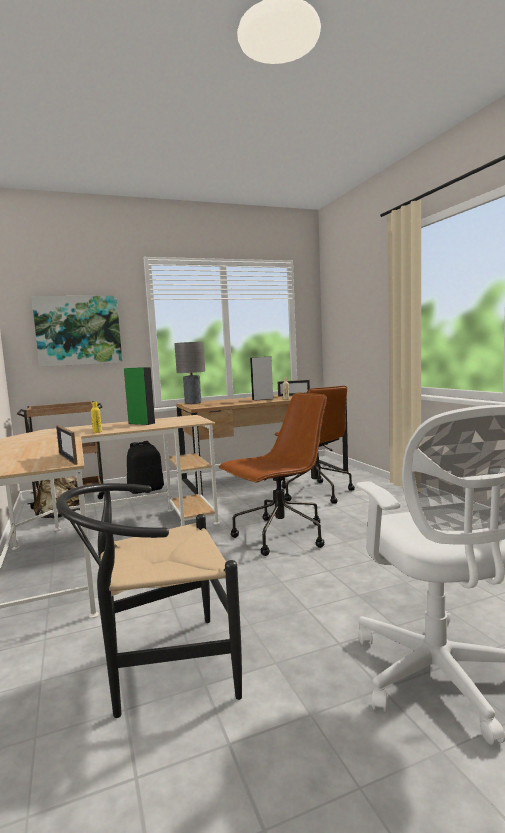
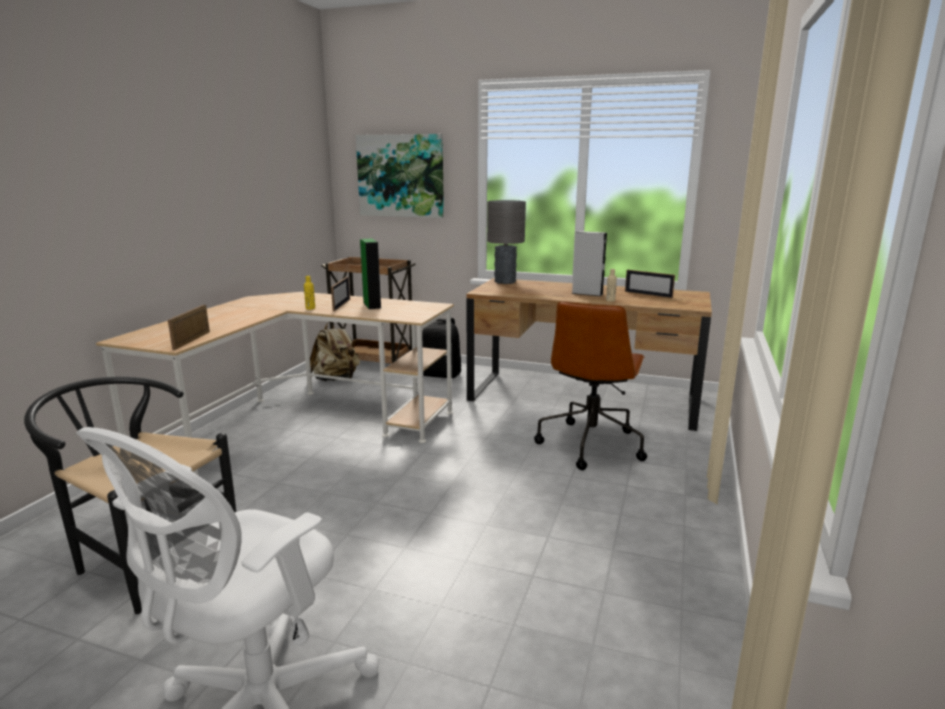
camera: 40 degrees right, 10 degrees up
(115, 427) = (341, 305): none -> picture frame
(279, 536) = (442, 484): brown office chair -> none

